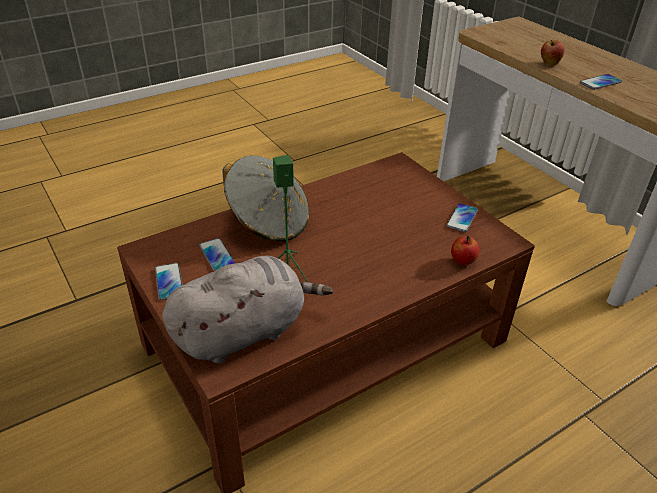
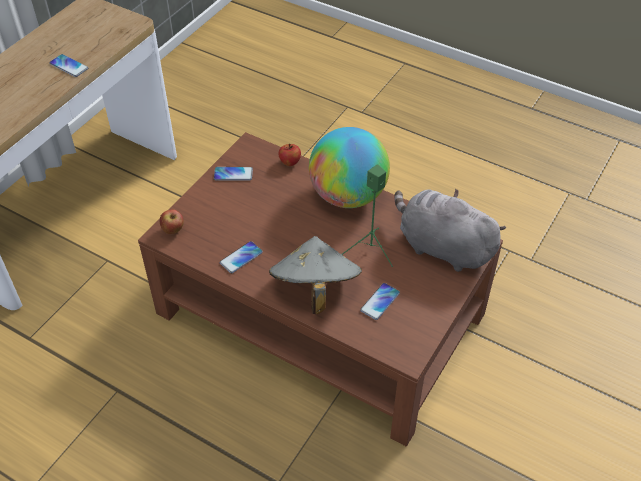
camera: 115 degrees left, 10 degrees up
(169, 282) = (430, 315): phone -> phone (241, 257)
(380, 287) = (347, 196): none -> globe
(549, 64) = (35, 99): apple -> apple (173, 230)

